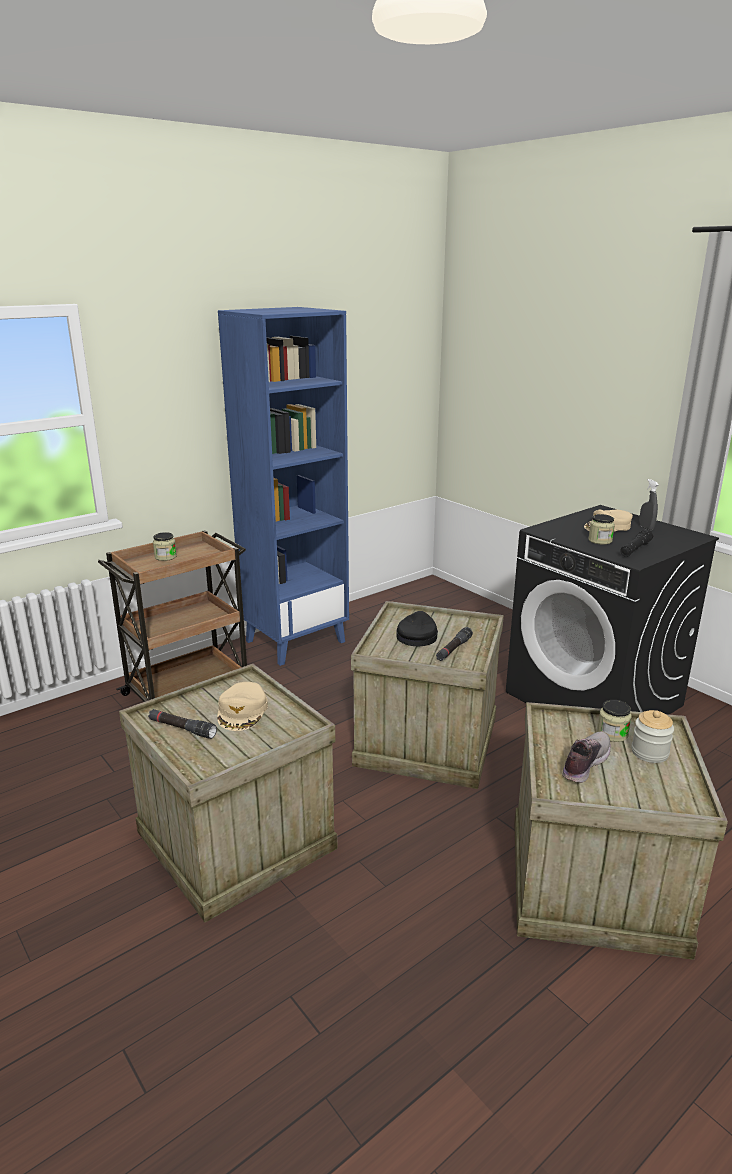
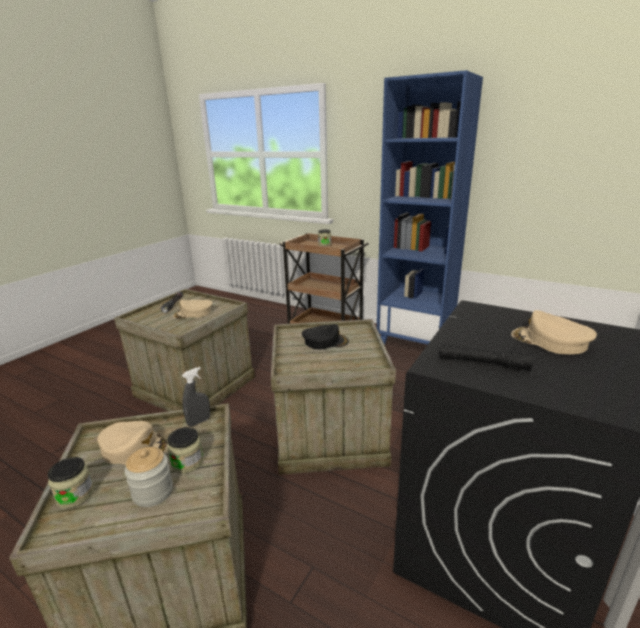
camera: 70 degrees right, 0 degrees up
(453, 649) = (312, 359): black flashlight -> none
(584, 763) = (134, 448): shoe -> beige cap
(600, 540) = (485, 340): jar -> jar (75, 495)
(646, 527) = (597, 367): grey spray bottle -> grey spray bottle (199, 421)

